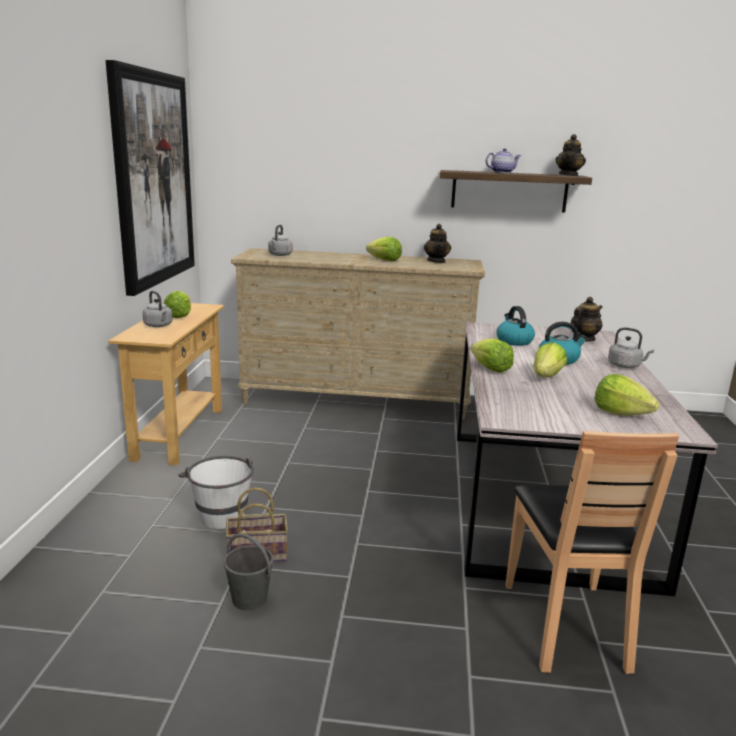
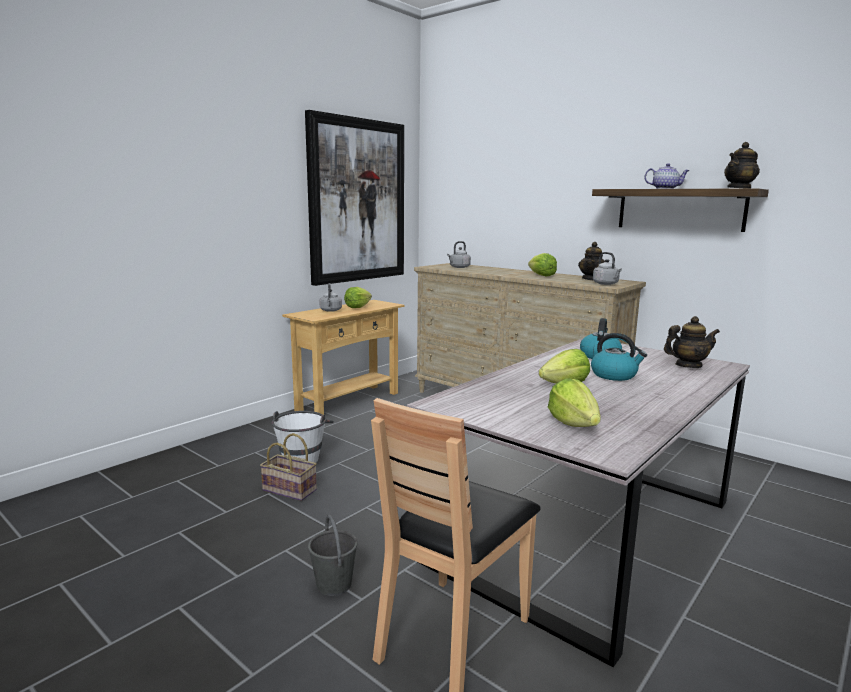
camera: 35 degrees right, 5 degrees down
(249, 598) = (245, 515): grey bucket -> grey bucket (334, 584)
(490, 369) = (520, 370): lettuce -> none
(626, 366) = (685, 393): grey kettle -> grey kettle (606, 284)

